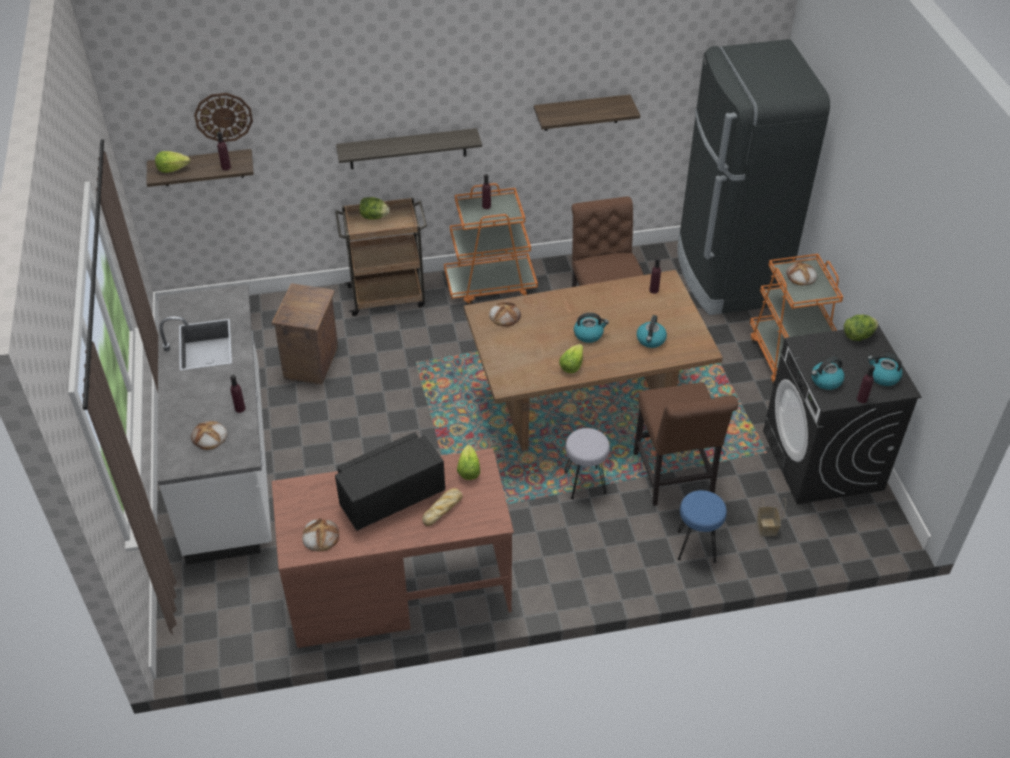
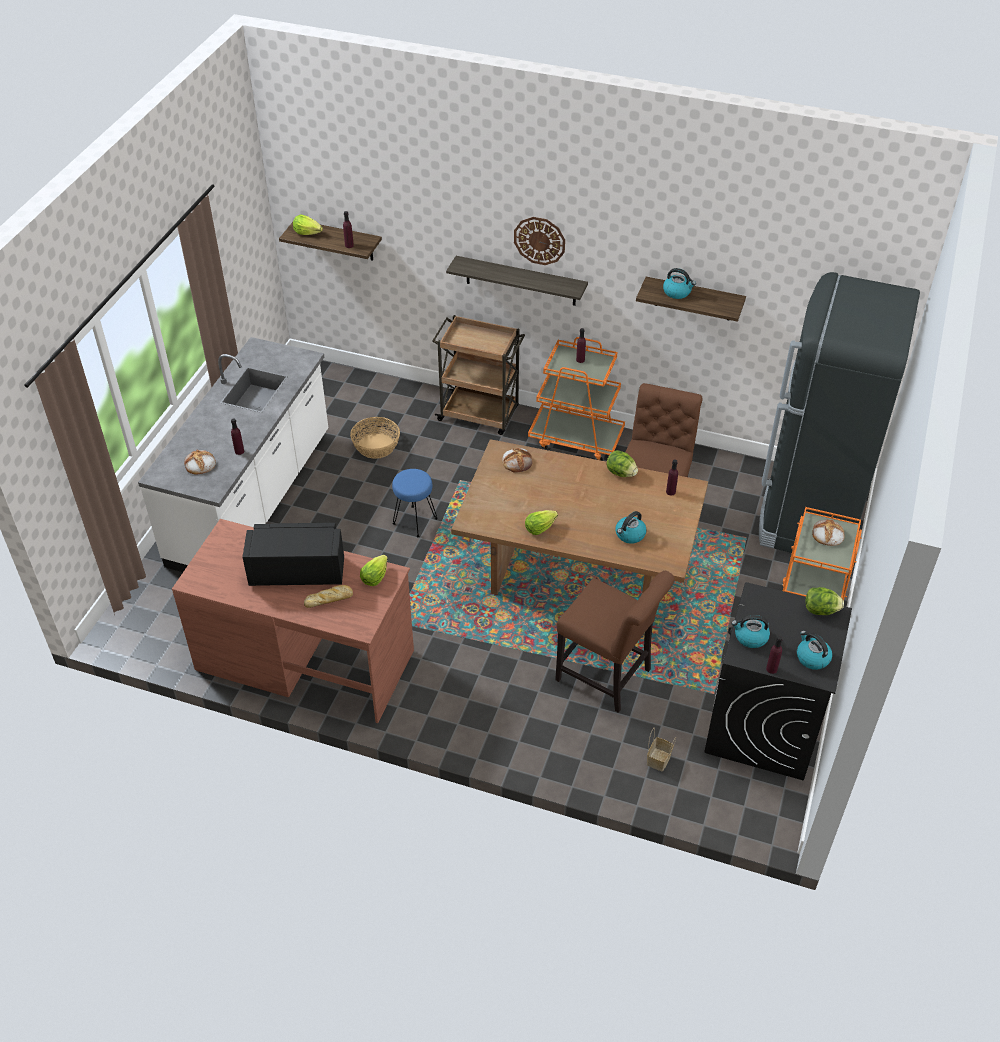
camera: 30 degrees right, 0 degrees up
(223, 117) = (360, 200): wall clock -> wall clock (539, 240)
(312, 362) = (376, 446): crate -> basket
(320, 536) = (220, 578): bread -> none
(374, 217) = (475, 334): lettuce -> lettuce (621, 473)
(584, 483) = (523, 645): grey stool -> none
(589, 334) = (577, 507): kettle -> kettle (677, 292)
(674, 478) = (607, 677): brown chair -> brown chair turned 75 degrees counterclockwise
(696, 547) = (579, 745): blue stool -> blue stool (414, 521)

